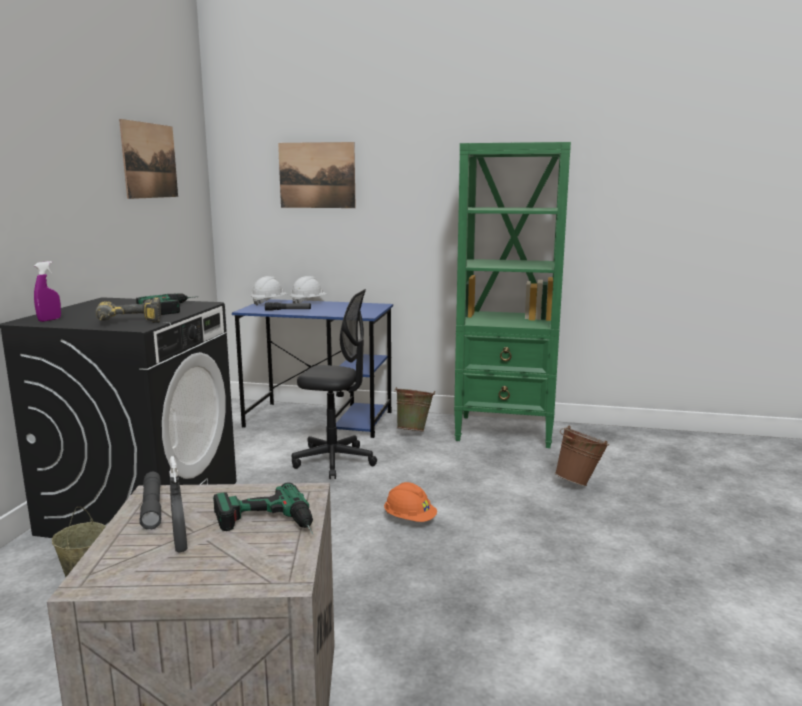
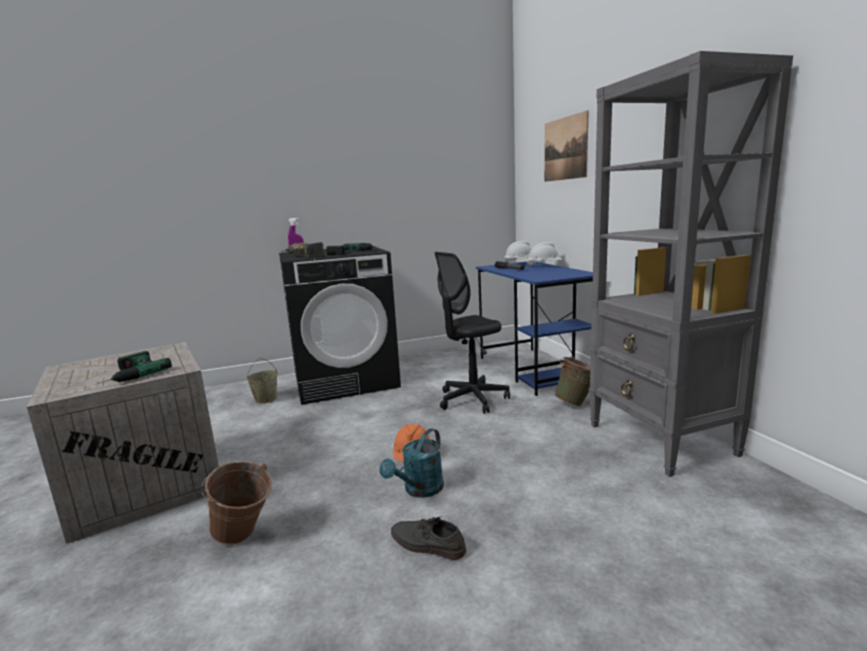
camera: 60 degrees right, 0 degrees up
(150, 160) = (435, 152): picture -> none
(152, 506) = (154, 351): grey flashlight -> none
(180, 545) = (102, 368): grey spray bottle -> none
(334, 461) = (472, 399): black office chair -> black office chair turned 75 degrees clockwise
(470, 532) = (419, 490): none -> turquoise watering can
(505, 431) = (661, 440): green bookcase -> grey bookcase
(549, 549) = (426, 544): none -> grey shoe
(579, 482) = (609, 521): brown bucket -> brown bucket (244, 538)

